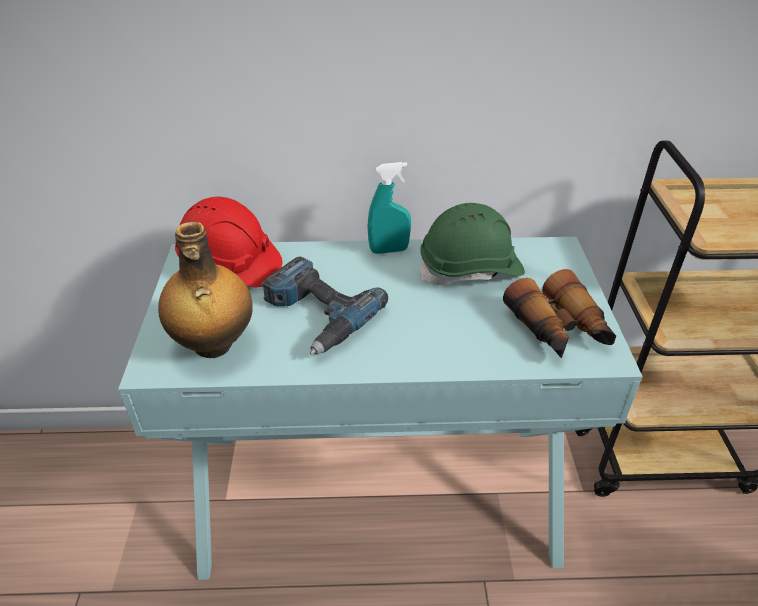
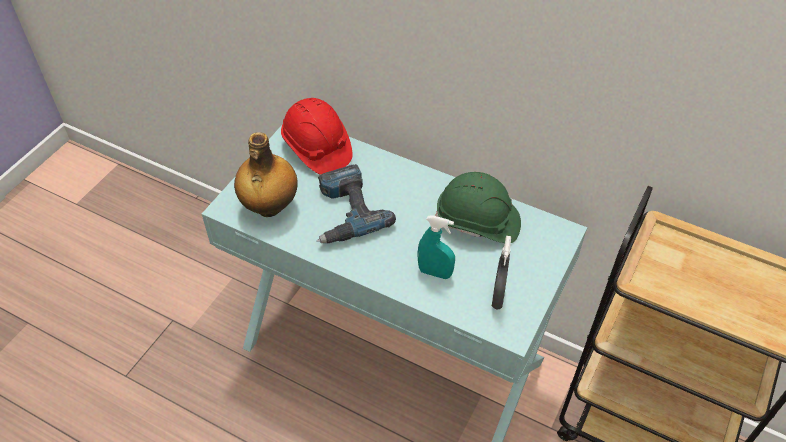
camera: 30 degrees right, 10 degrees up
(389, 250) = (432, 180): turquoise spray bottle -> turquoise spray bottle (435, 273)
(559, 329) = (498, 297): binoculars -> grey spray bottle

